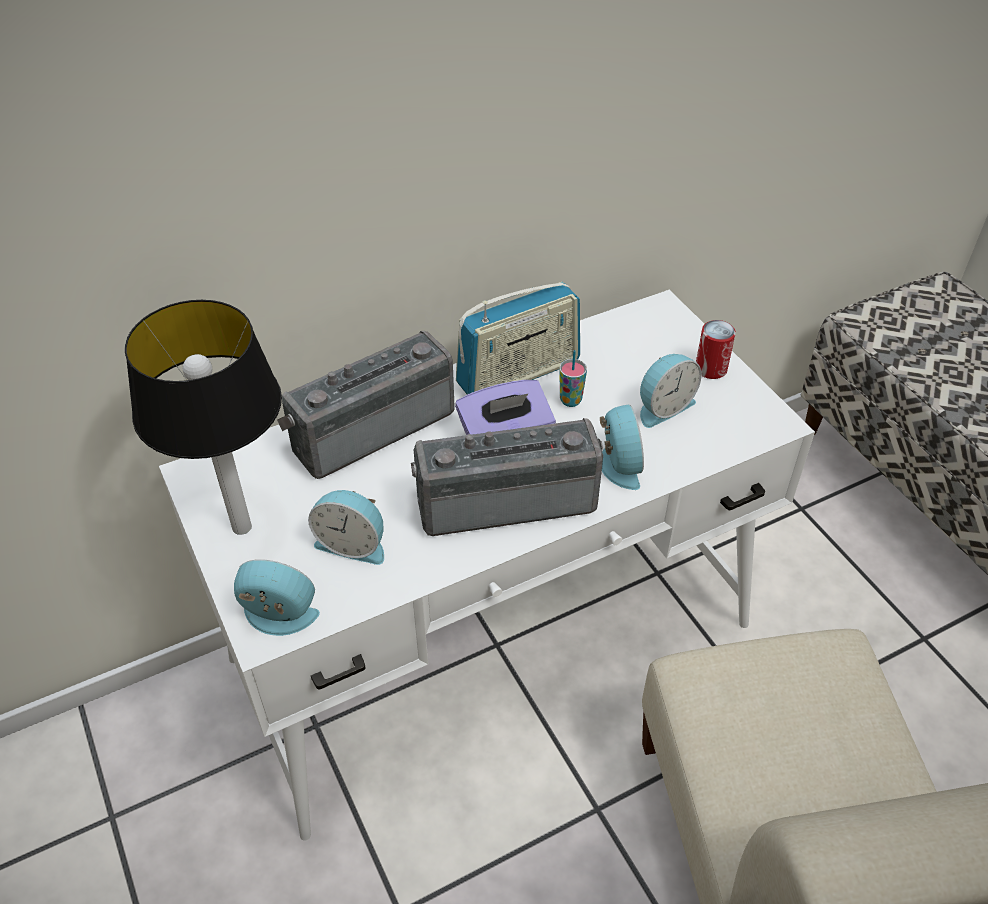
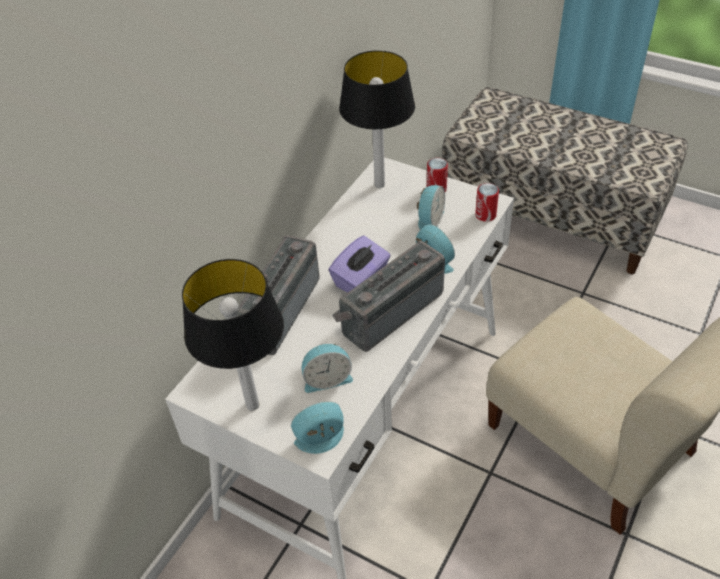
camera: 30 degrees left, 0 degrees up
(518, 374) = (336, 240): radio -> none
(570, 400) = (377, 241): cup -> none
(637, 328) = (379, 184): none -> table lamp
(751, 436) = (485, 215): none -> can

